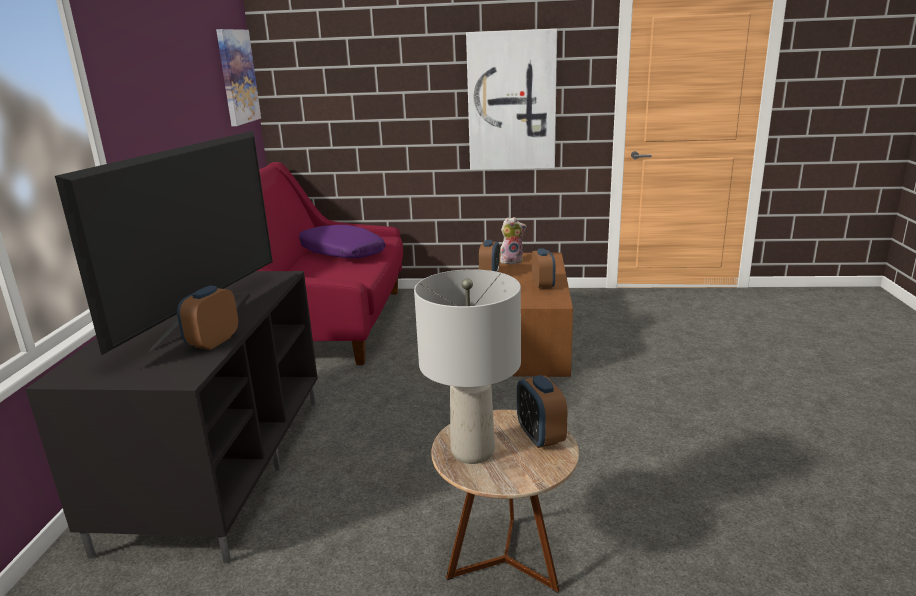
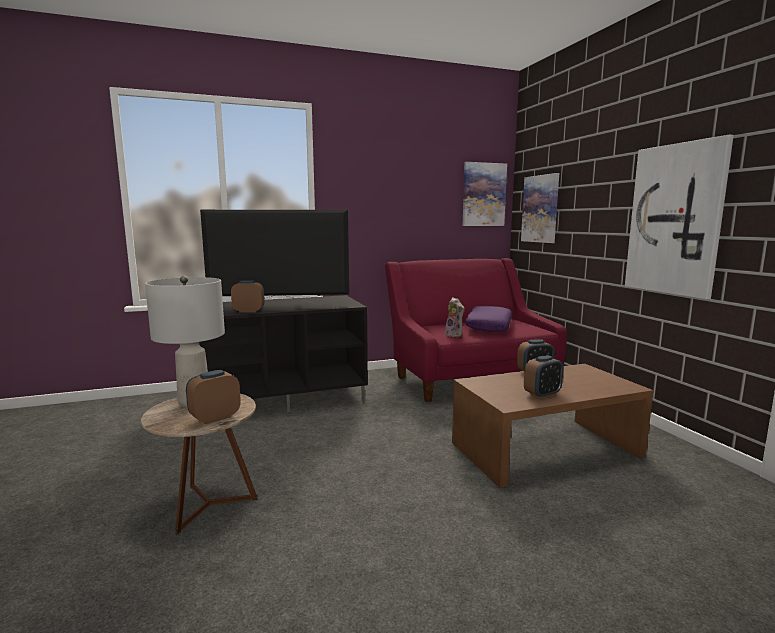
camera: 65 degrees right, 10 degrees down
(319, 93) = (540, 209): none -> picture
(511, 261) = (585, 375): plush toy -> plush toy (455, 335)

